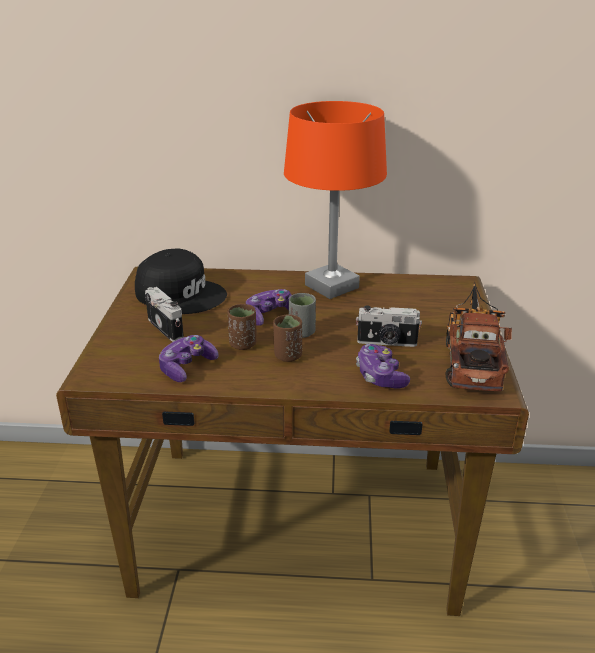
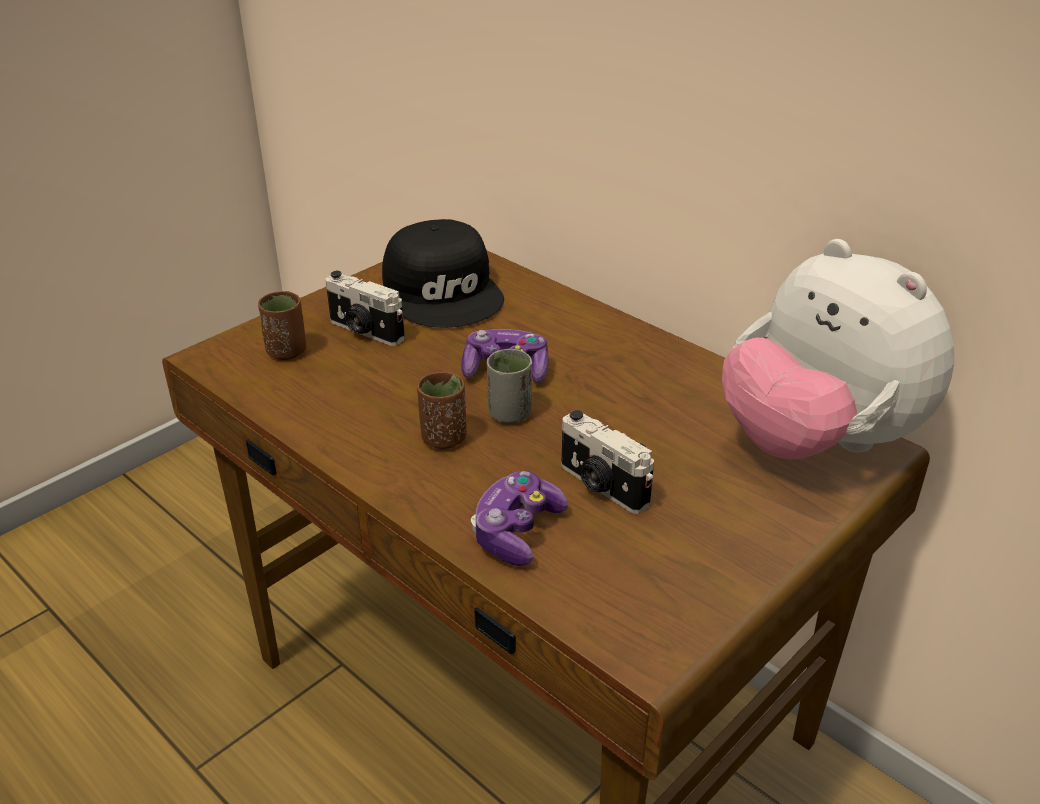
camera: 40 degrees right, 5 degrees up
(167, 328) = (365, 331): camera -> camera turned 120 degrees clockwise
(187, 367) = (313, 394): game controller -> none
(243, 344) = (415, 395): brown cup -> brown cup (286, 351)
(332, 286) = (651, 363): orange table lamp -> none
(441, 289) = (817, 443): none -> plush toy
(471, 360) = (690, 582): toy truck -> none

